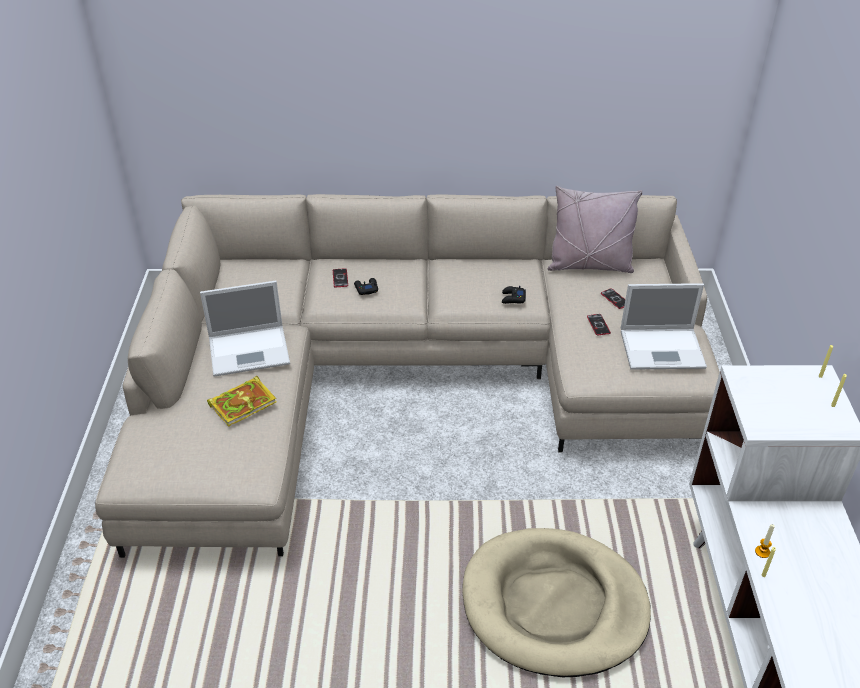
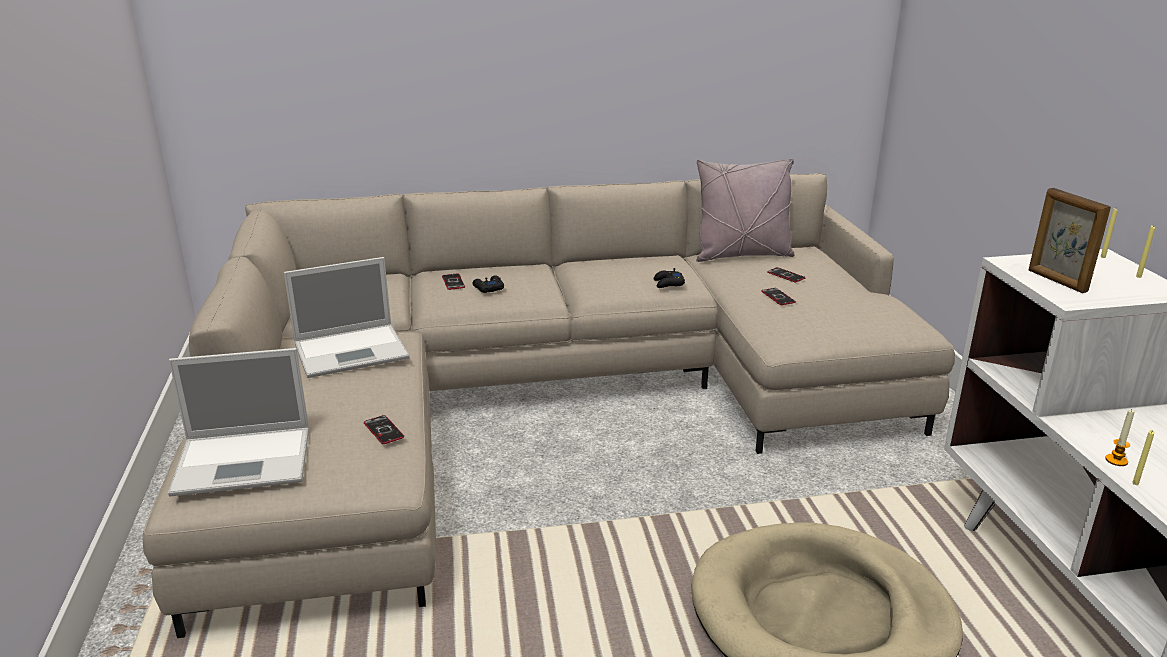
camera: 10 degrees left, 15 degrees down
(244, 403) = (354, 399): book -> none
(260, 435) = (383, 430): none -> phone
(663, 349) = (863, 310): laptop -> laptop (246, 460)
(762, 403) = (1056, 281): none -> picture frame

